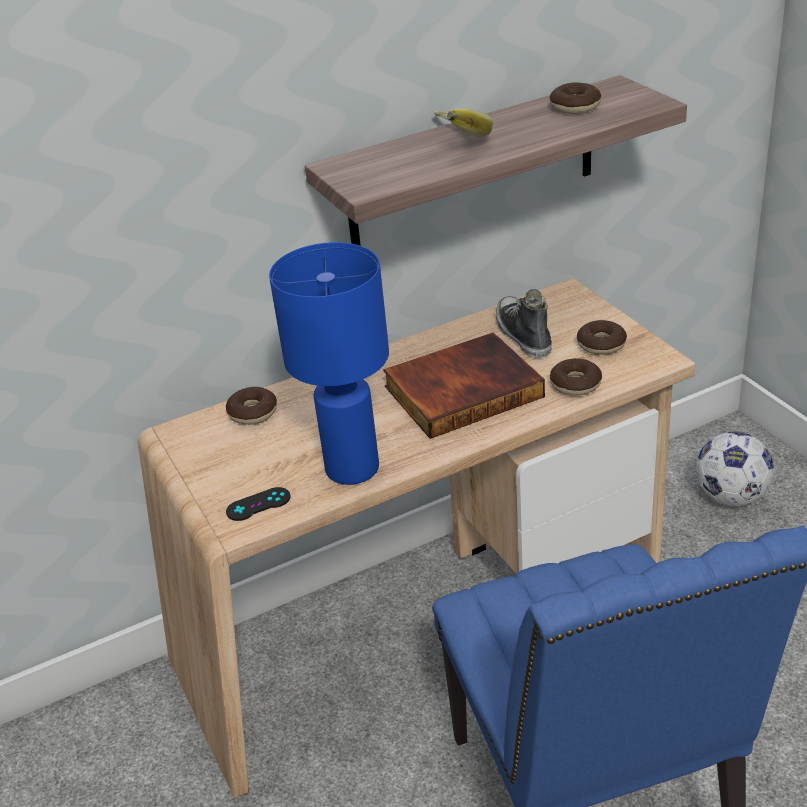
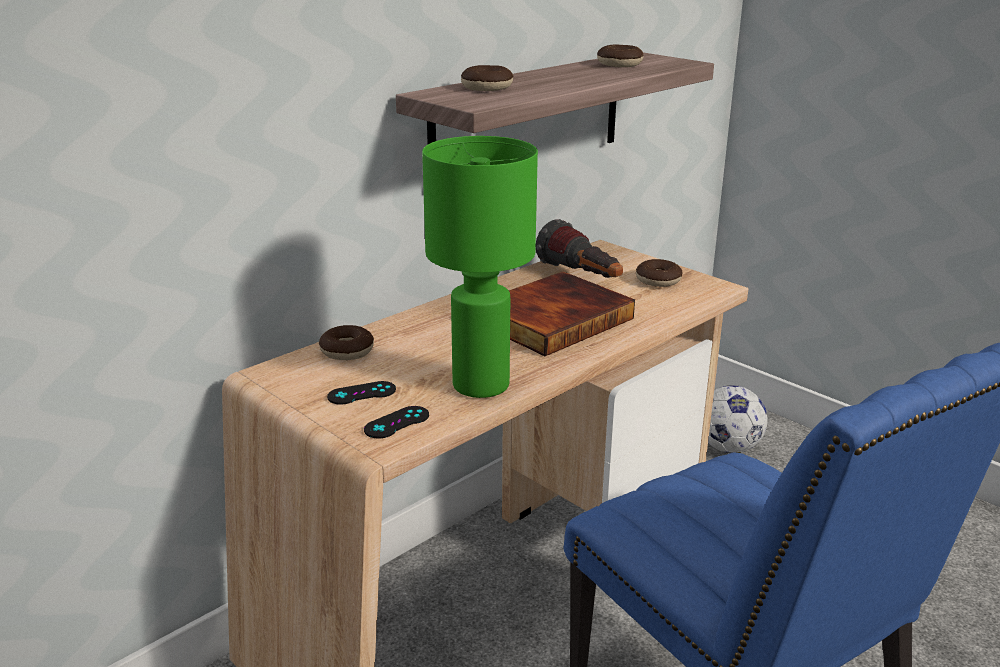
camera: 20 degrees left, 10 degrees down
(243, 466) = (361, 393): none -> black game controller
(351, 468) = (479, 385): blue table lamp -> green table lamp
(455, 143) = (533, 81): banana -> none
(522, 334) = (582, 278): shoe -> flashlight
(575, 384) = (655, 308): donut -> donut (487, 87)

